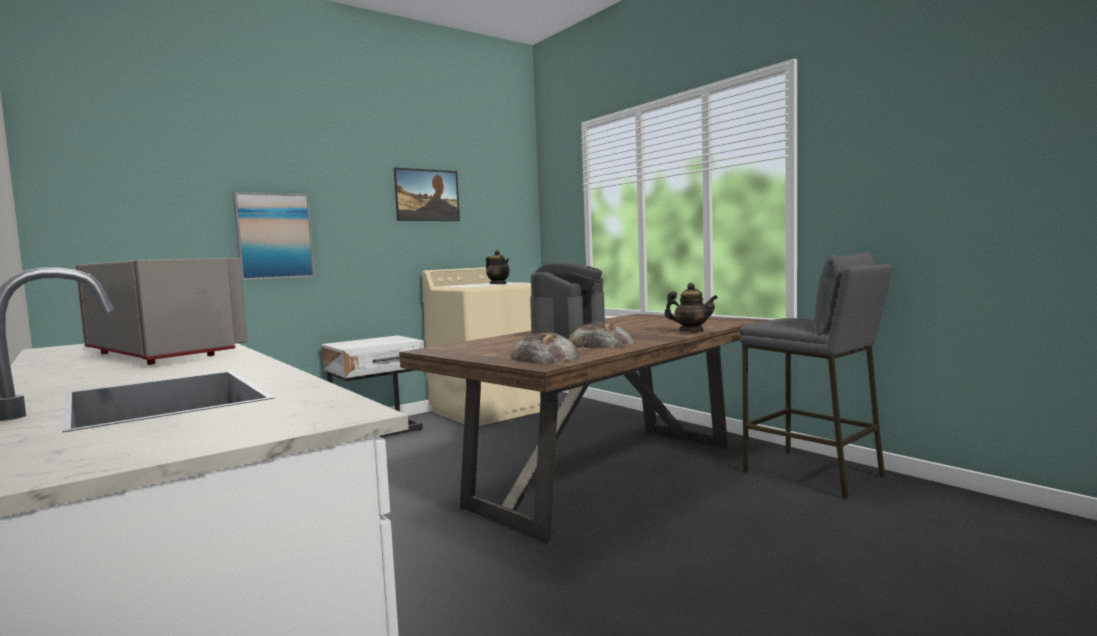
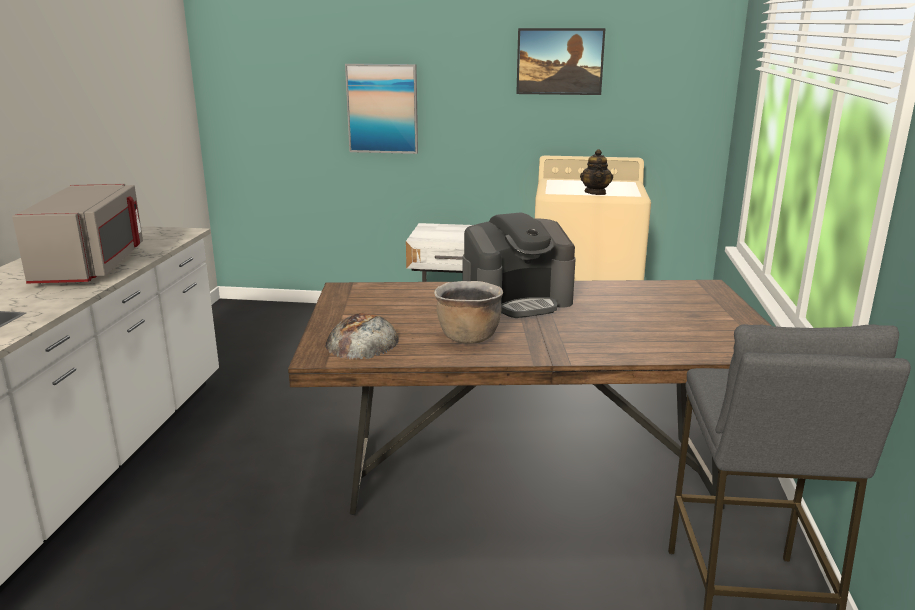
camera: 45 degrees right, 15 degrees up
(600, 343) = (468, 337): bread -> brown cooking pot
(691, 331) = (619, 351): teapot -> none

